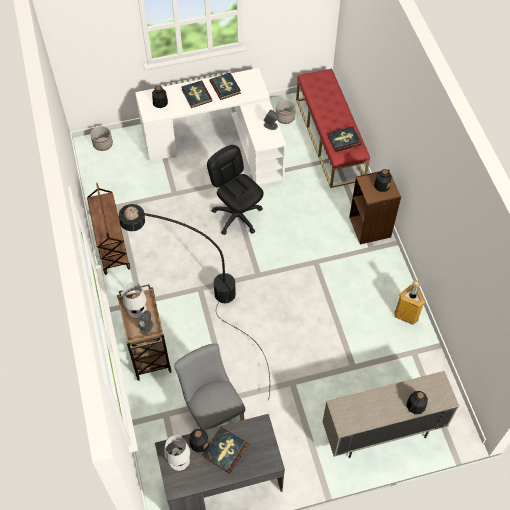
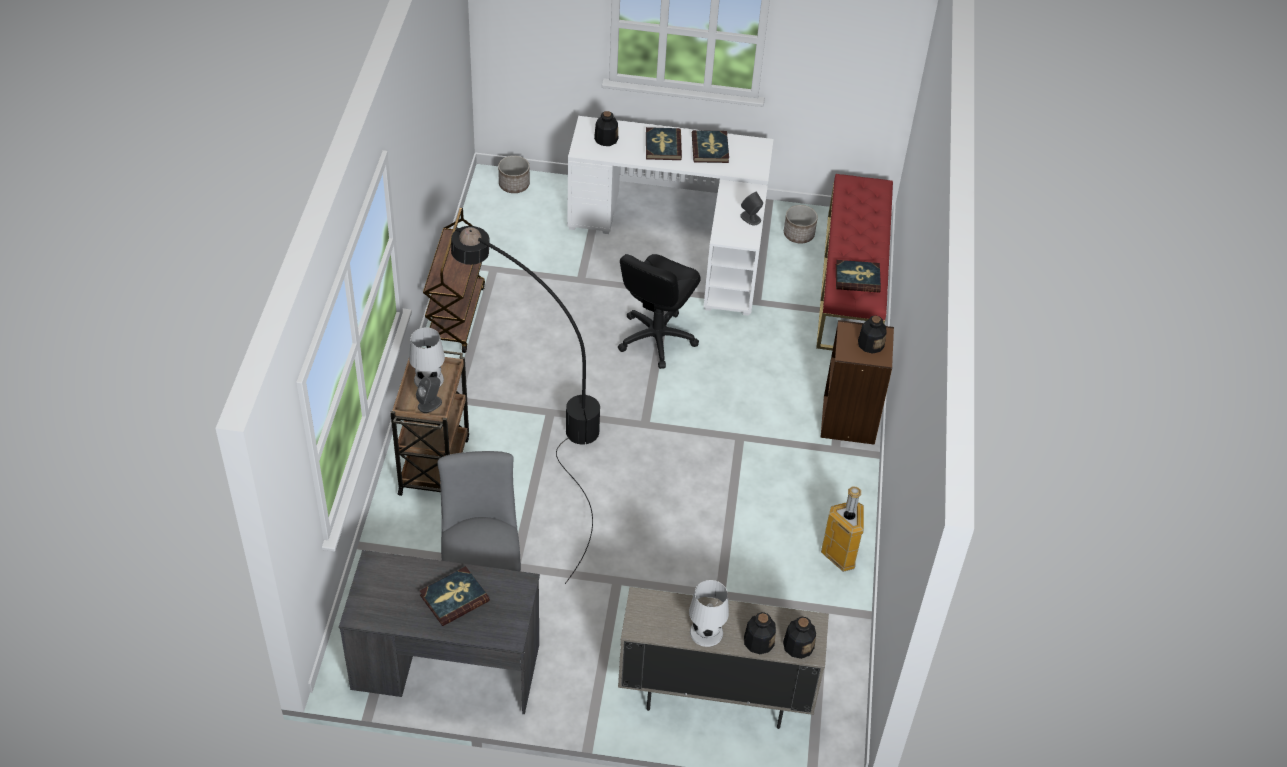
camera: 20 degrees right, 10 degrees down
(178, 460) = (382, 583): white table lamp -> white table lamp (705, 632)
(199, 443) = (422, 573): bottle -> bottle (798, 645)
(237, 216) = (656, 338): black office chair -> black office chair turned 135 degrees counterclockwise

